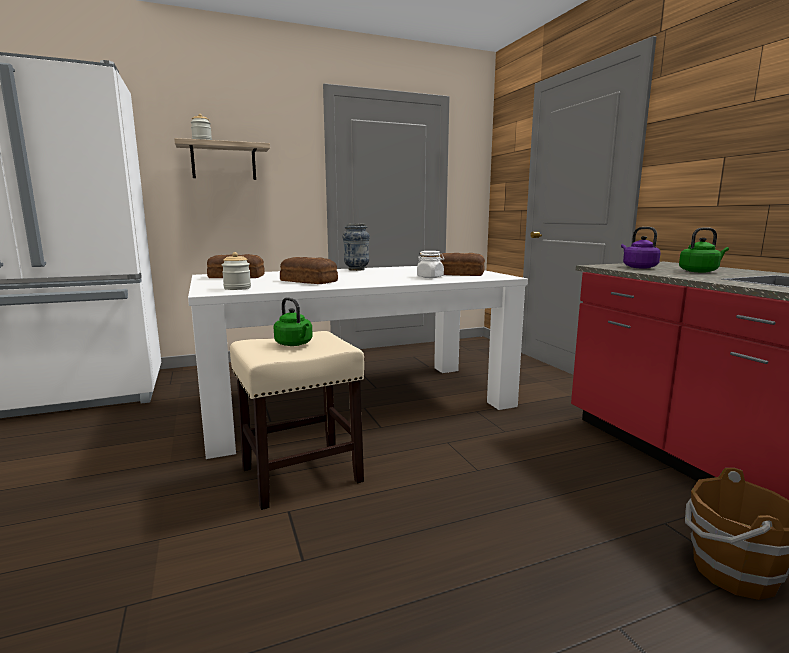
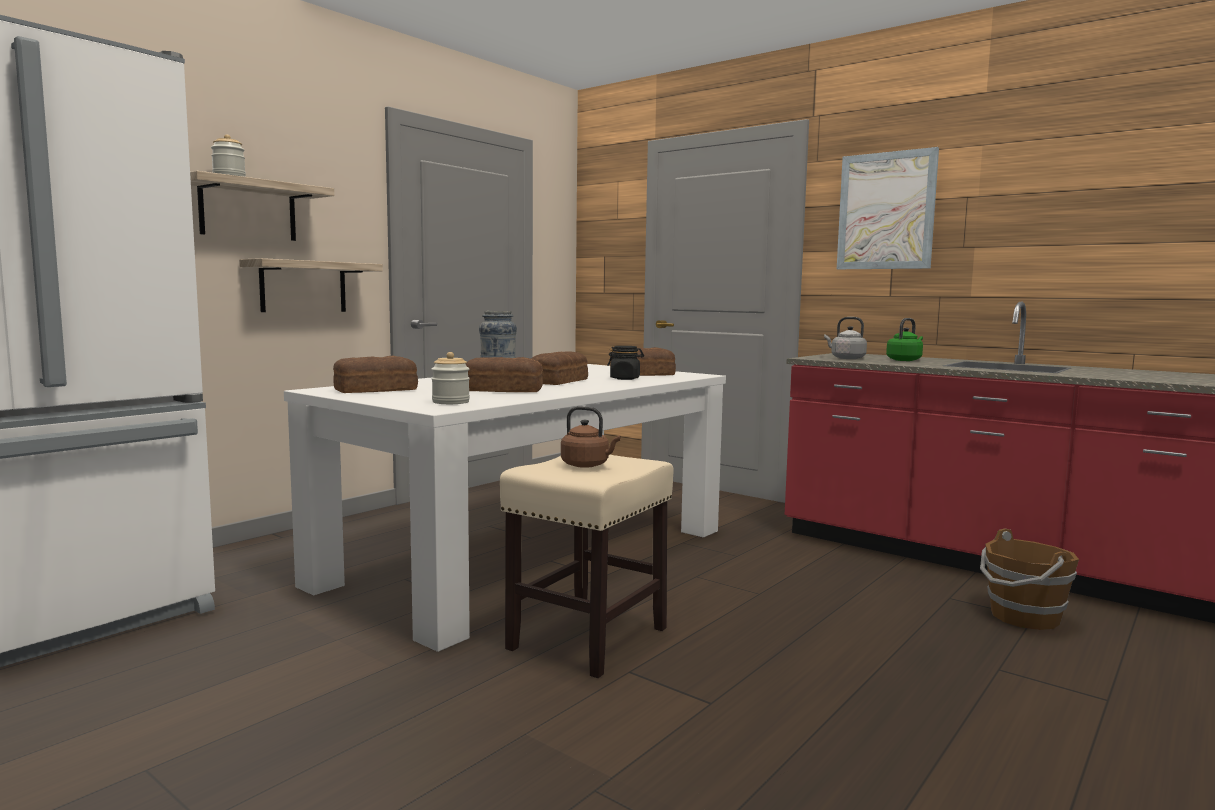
camera: 30 degrees left, 5 degrees down
(262, 209) = (303, 287): none -> shelf
(295, 344) = (587, 465): green kettle -> brown kettle
(373, 277) = (559, 381): none -> bread
(430, 277) = (625, 379): white jar -> black jar
(638, 267) = (846, 358): purple kettle -> grey kettle
(720, 117) = (886, 211): none -> picture

